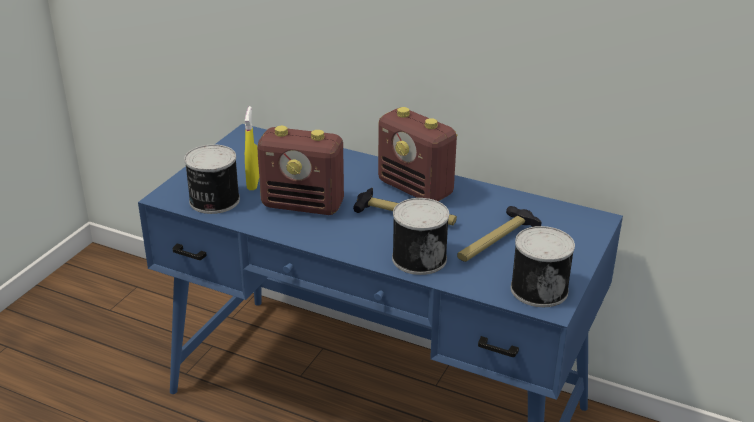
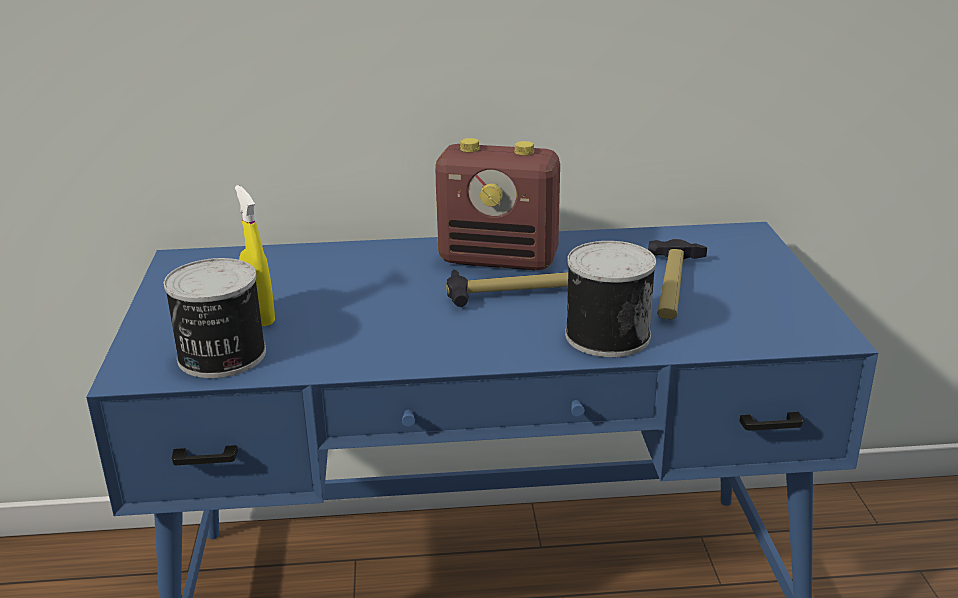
camera: 30 degrees left, 5 degrees down
(304, 205) = (370, 321): radio -> none
(539, 288) = (790, 321): can -> none

